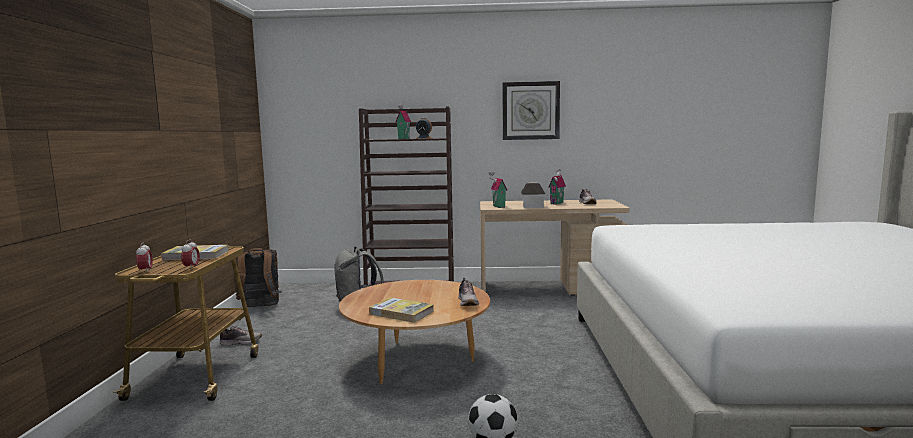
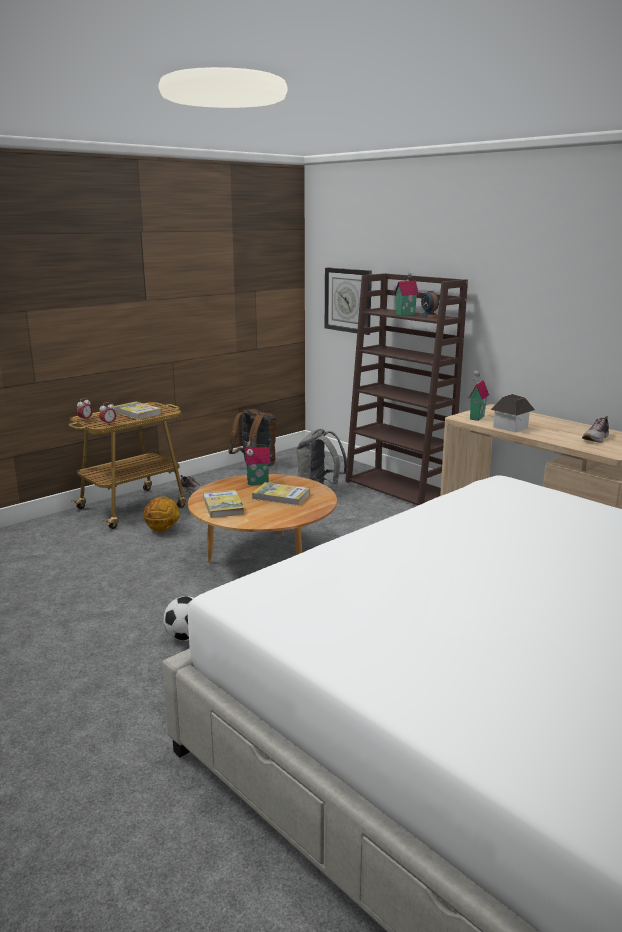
camera: 45 degrees right, 10 degrees up
(276, 380) = (162, 530): none -> basketball
(427, 293) = (281, 496): none -> book
(468, 302) = (287, 516): shoe -> none
(530, 111) = (565, 292): wall clock -> wall clock (348, 300)
(557, 203) = (561, 429): toy house -> toy house (258, 483)

